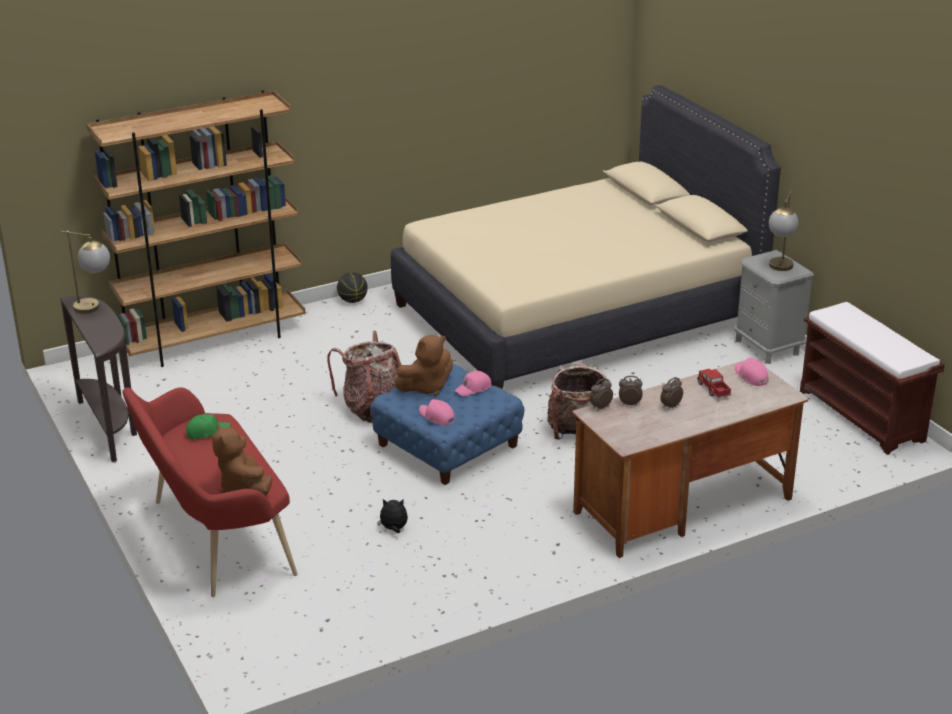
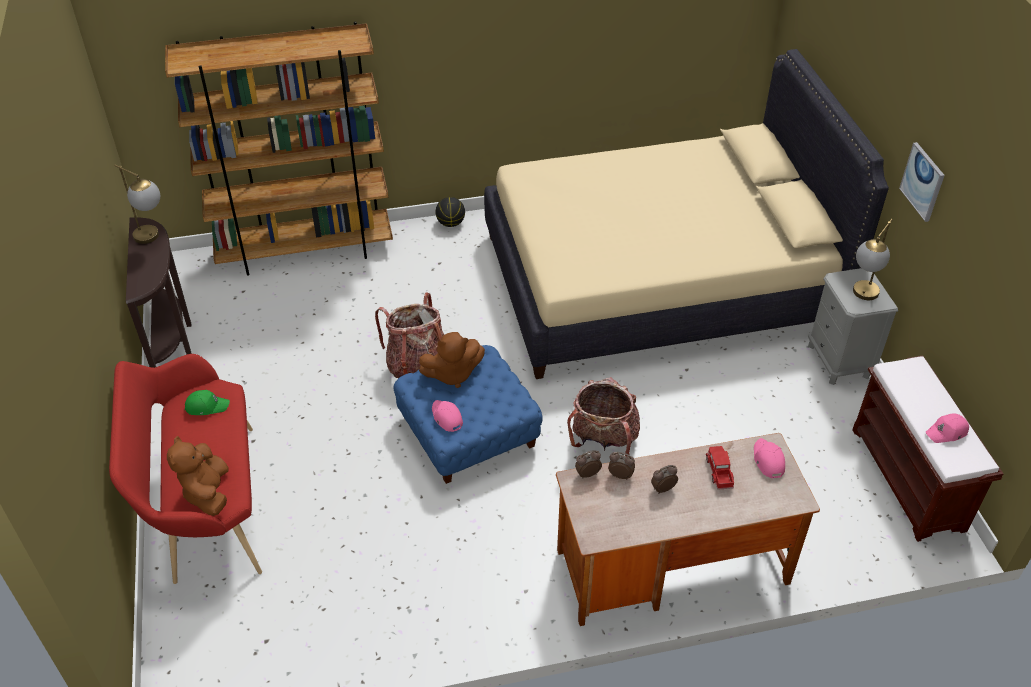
camera: 15 degrees right, 15 degrees up
(394, 529) = (375, 532): plush toy -> none
(473, 388) = (497, 386): pink cap -> pink cap (947, 432)
(811, 148) = (922, 181): none -> picture

